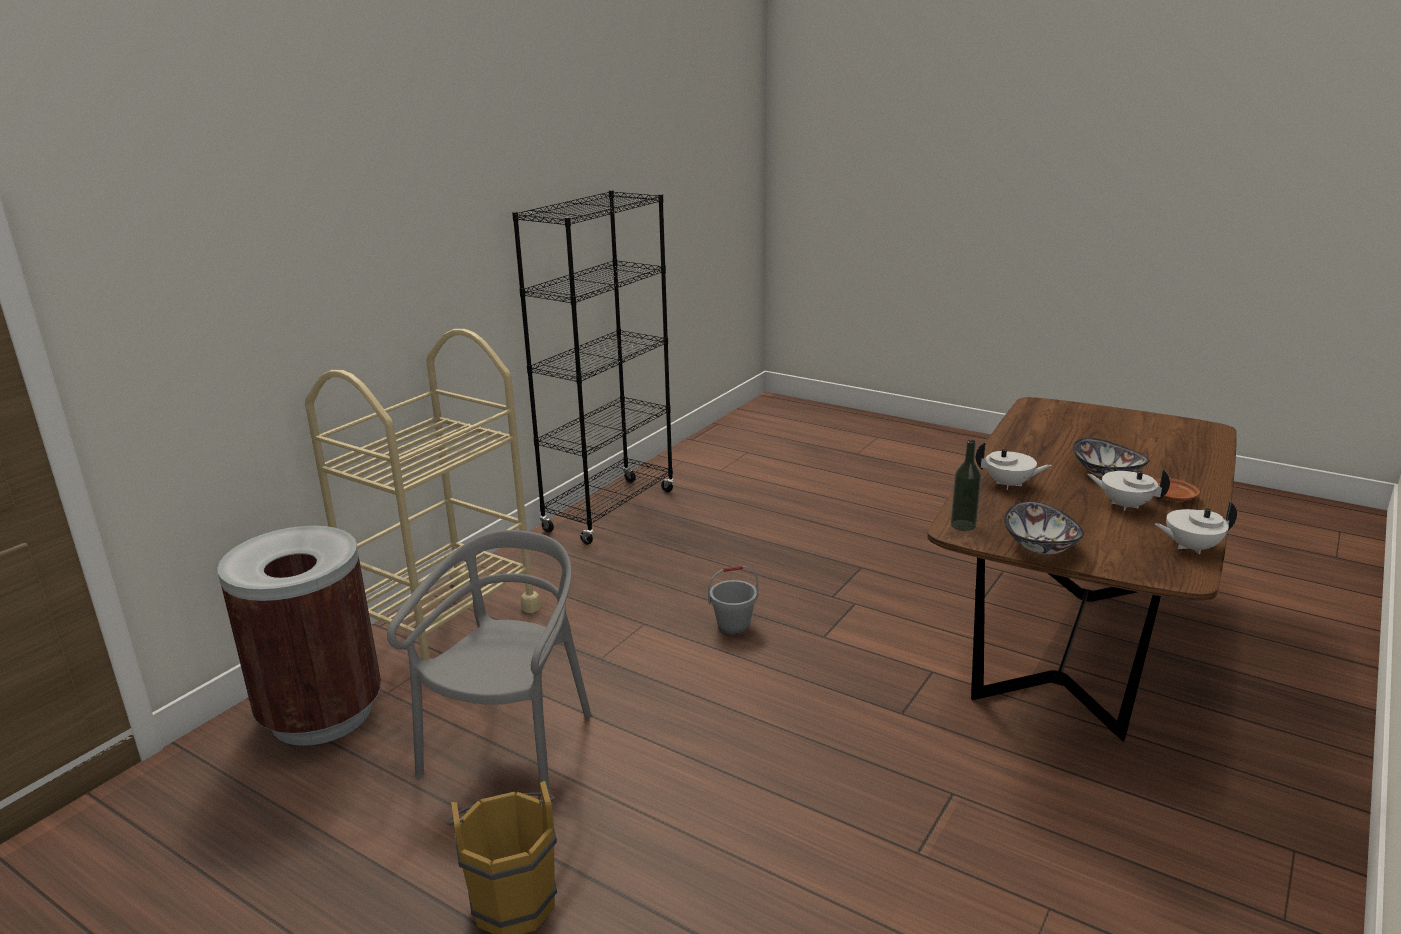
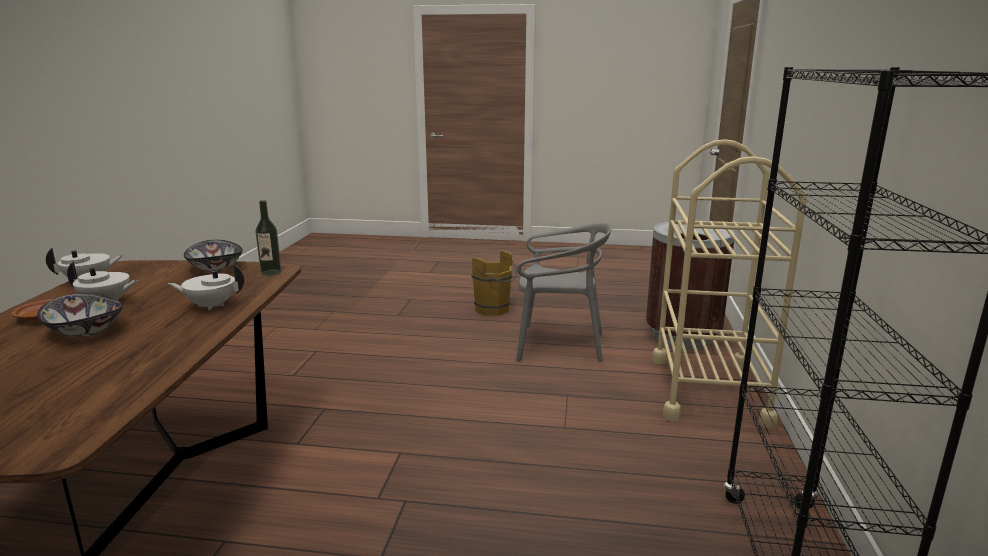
camera: 155 degrees right, 5 degrees down
(511, 748) = (559, 345): grey chair -> grey chair turned 75 degrees counterclockwise
(733, 626) = (487, 443): grey bucket -> none

